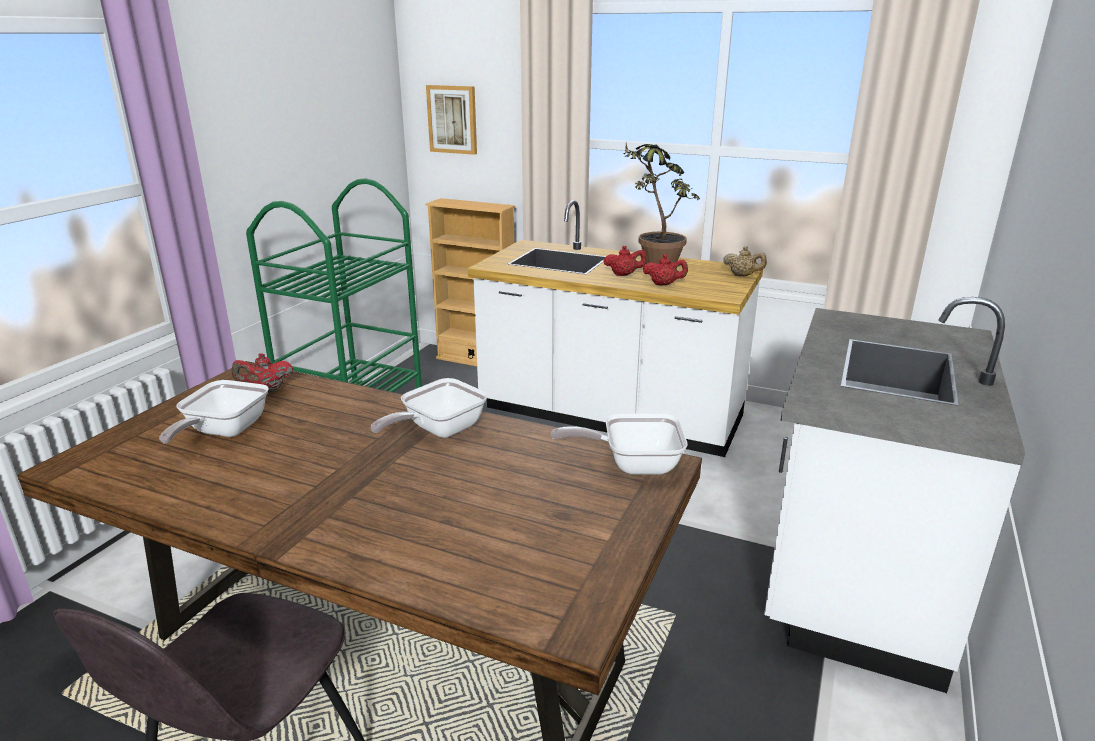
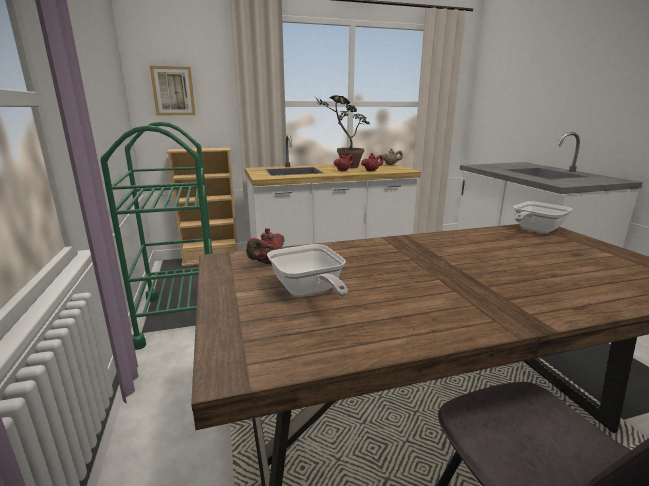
camera: 40 degrees left, 5 degrees down
(438, 430) = (429, 246): frying pan -> none

